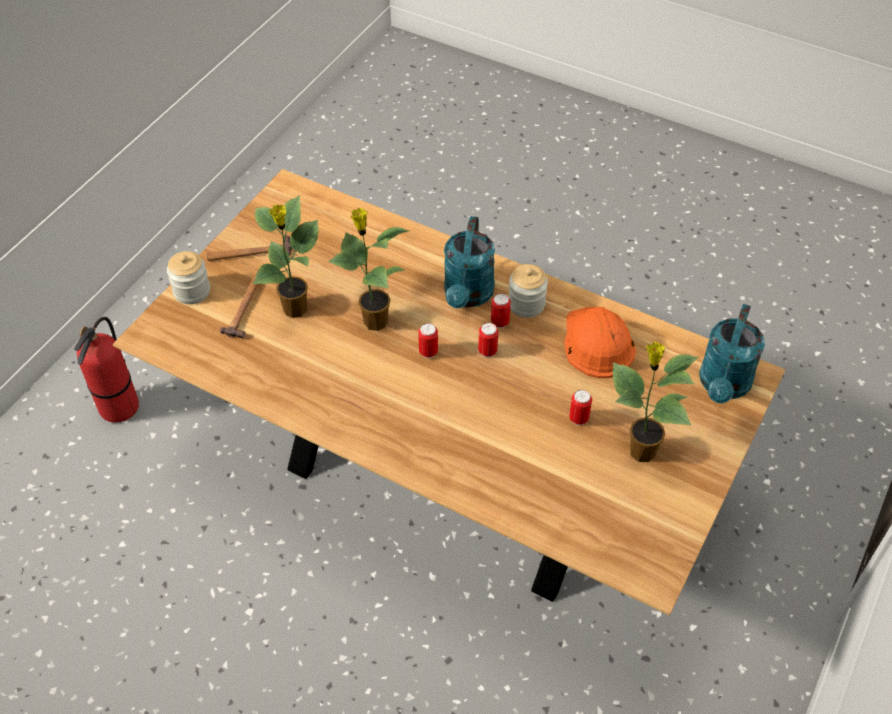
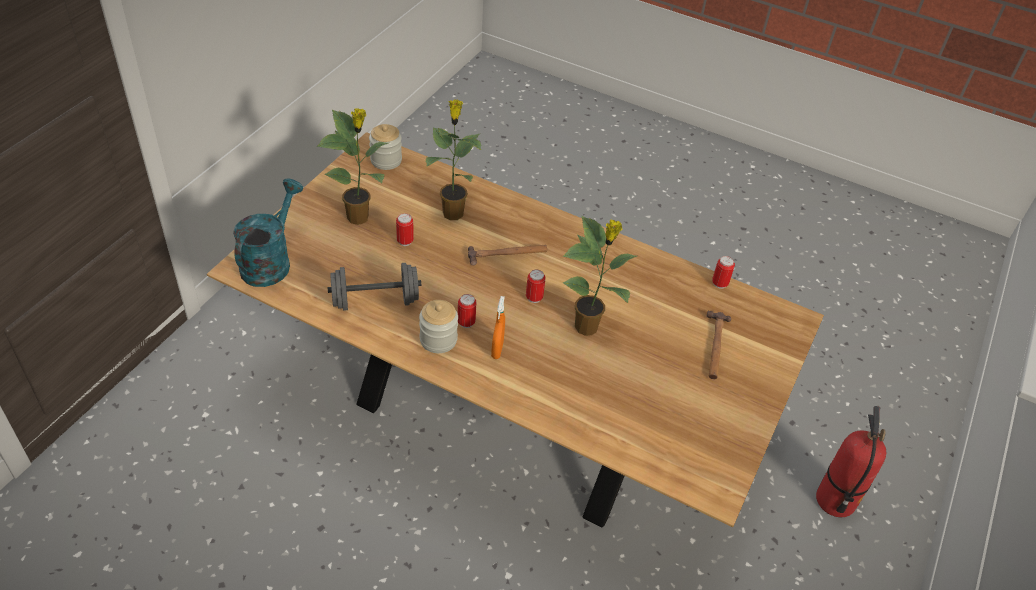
camera: 175 degrees right, 5 degrees down
(192, 291) = (774, 362): jar -> jar (386, 160)
(249, 253) = (732, 403): hammer -> hammer (507, 254)
(295, 310) = (666, 340): potted plant -> potted plant (453, 212)
(467, 296) = (497, 350): turquoise watering can -> orange spray bottle
(487, 351) = (479, 296): can -> can (719, 283)
(597, 343) = (375, 301): orange hard hat -> grey dumbbell

